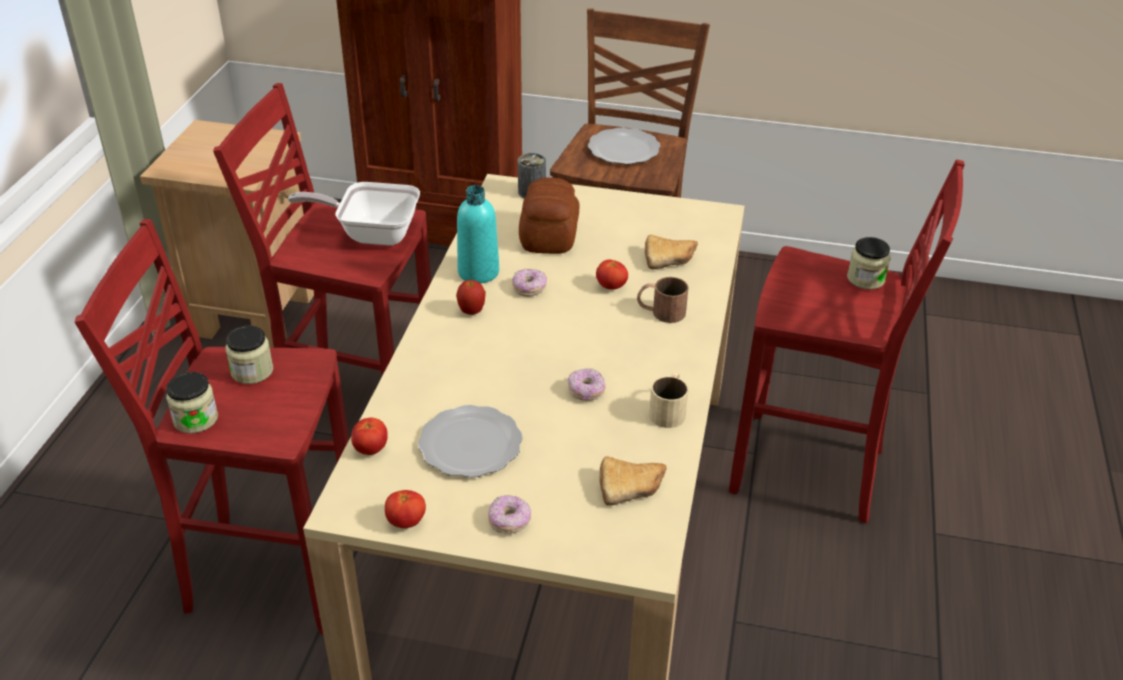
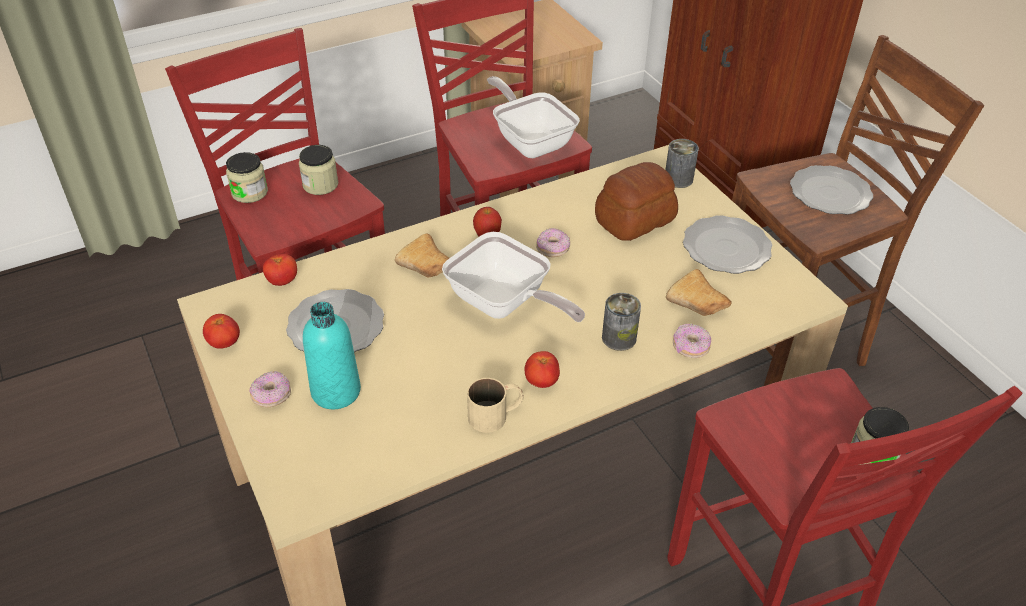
camera: 50 degrees right, 5 degrees up
(478, 272) = (539, 213): turquoise bottle -> turquoise bottle (336, 391)
(559, 344) = (504, 304): none -> frying pan
(586, 391) = (464, 352): donut -> donut (690, 347)
(611, 287) = (614, 291): tomato -> tomato (541, 381)
(631, 217) = (726, 248): none -> plate
(633, 488) = (375, 446): bread -> bread (427, 267)
(660, 311) = (619, 338): brown mug -> can

